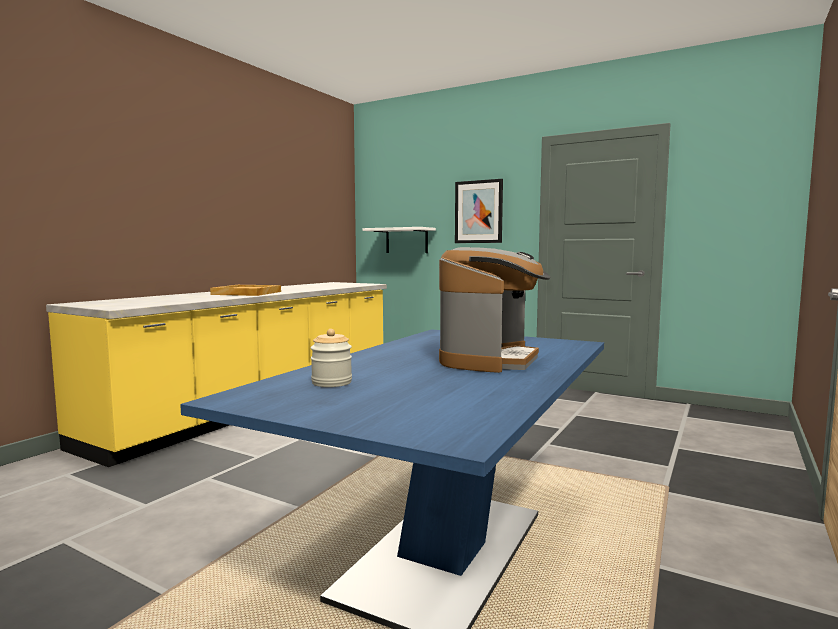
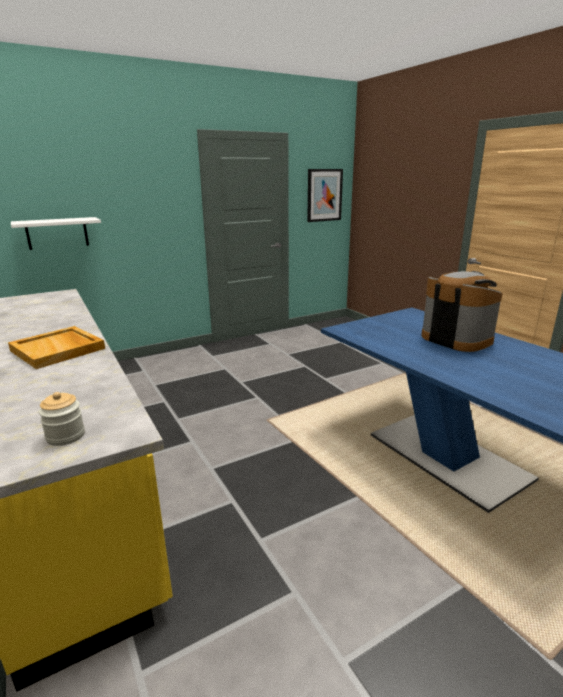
camera: 60 degrees left, 15 degrees up
(331, 382) = (510, 386): jar -> jar (65, 436)
(478, 212) = (143, 199): picture -> picture (324, 195)

